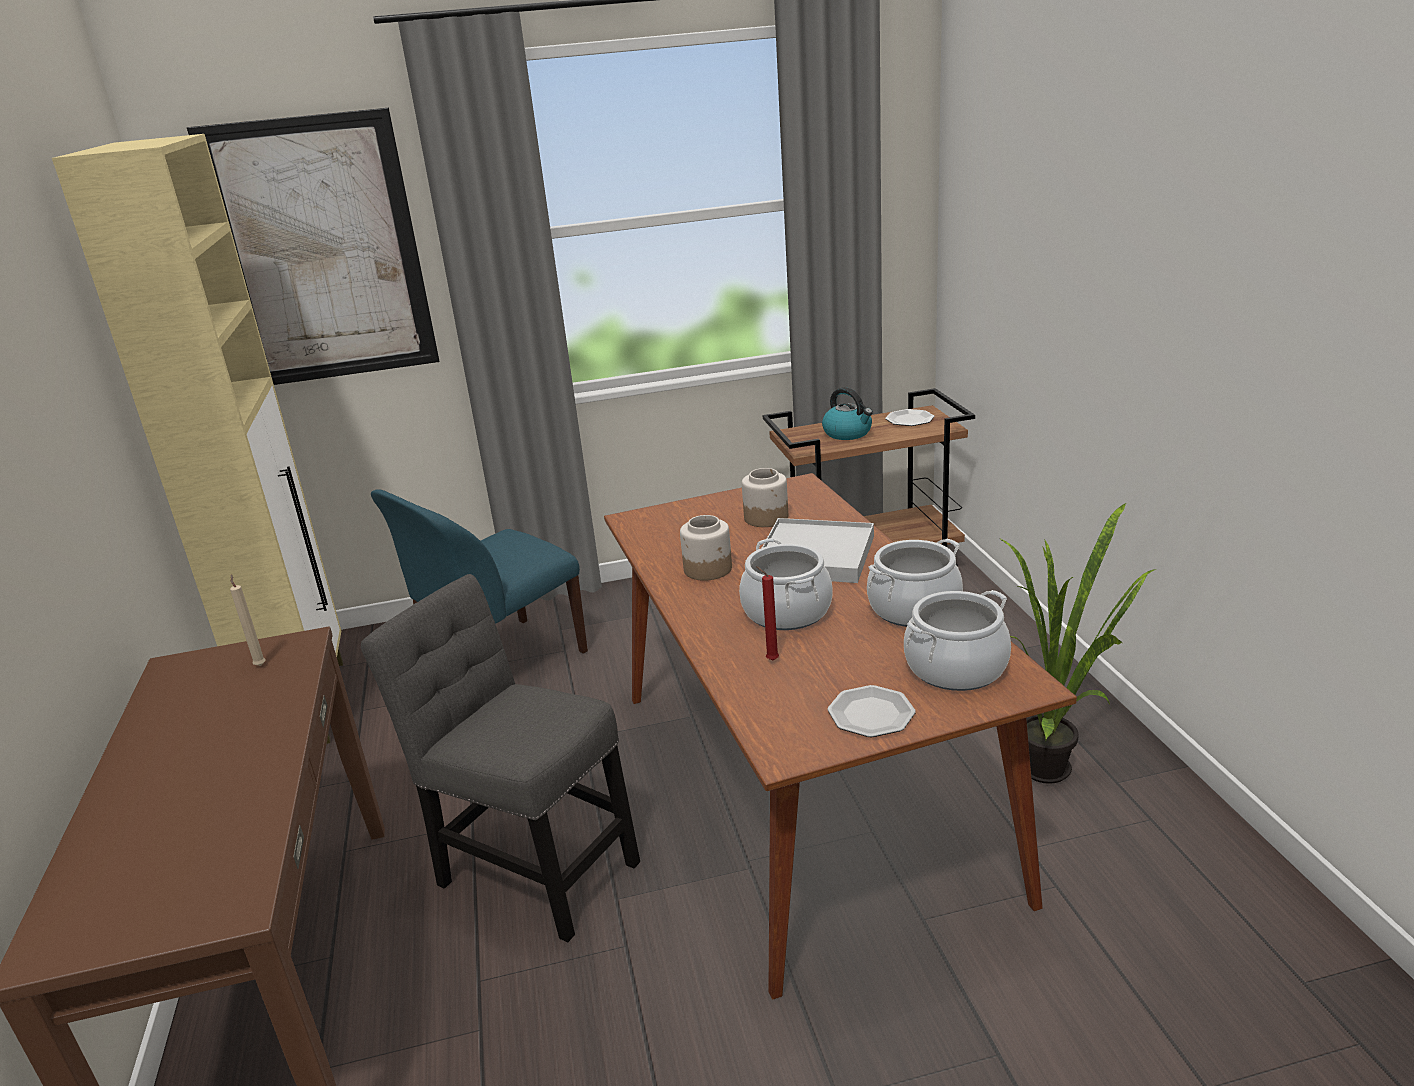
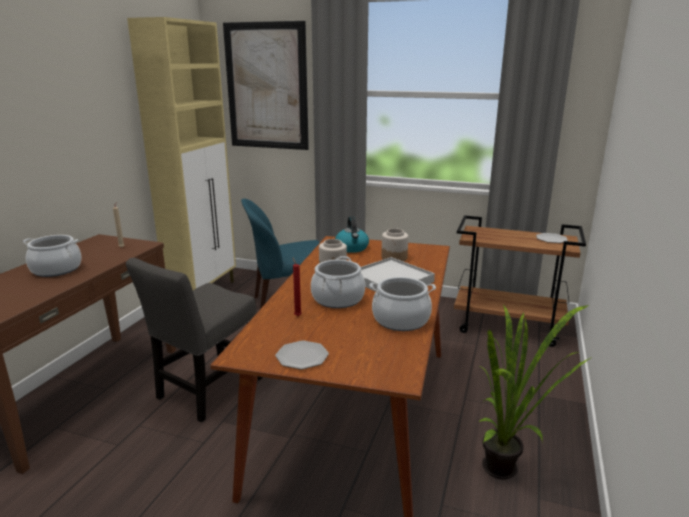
camera: 30 degrees right, 5 degrees down
(531, 868) = (207, 391): grey chair -> grey chair turned 120 degrees counterclockwise
(848, 433) = (506, 236): kettle -> kettle (352, 248)
(955, 667) = (377, 354): cooking pot -> cooking pot (56, 269)

